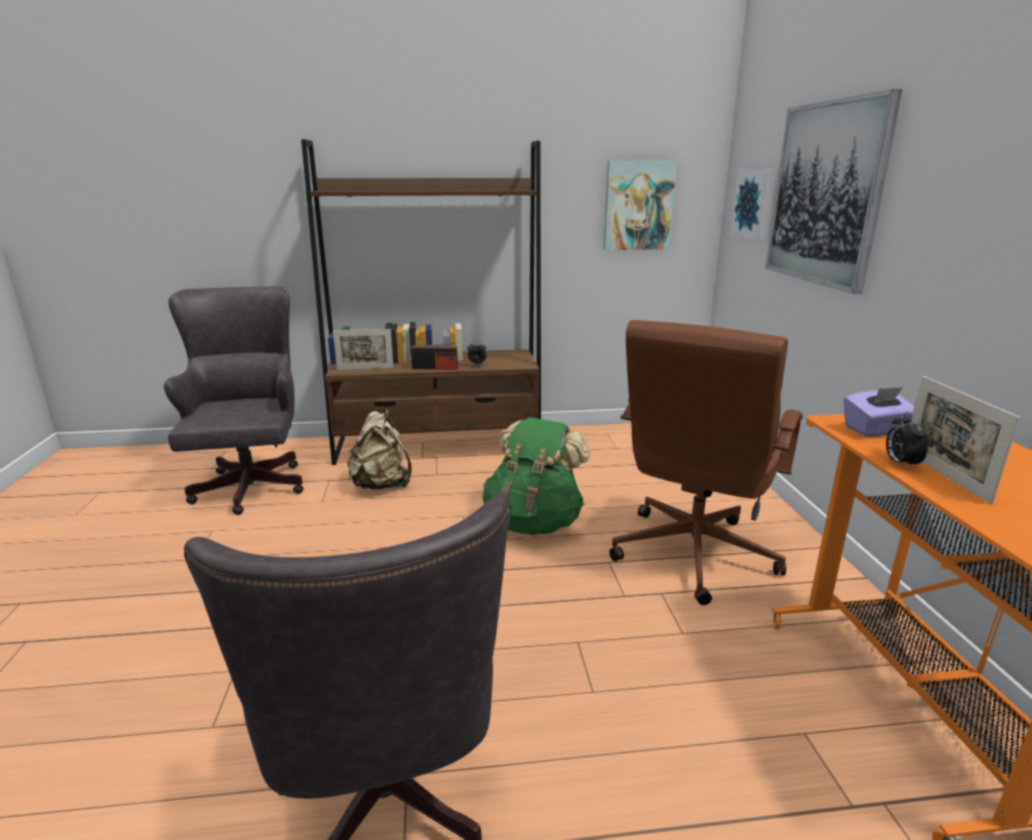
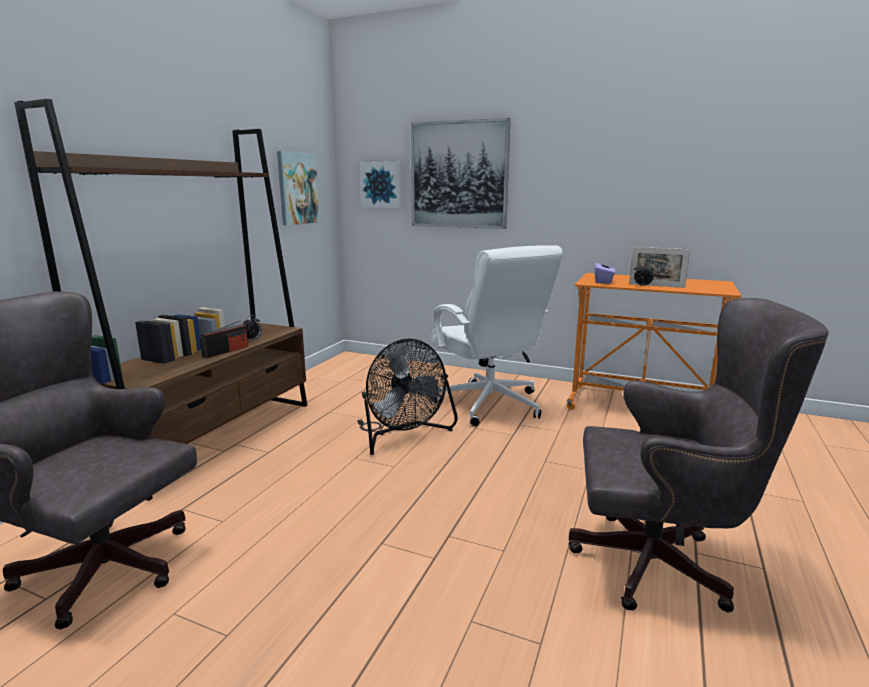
camera: 60 degrees left, 5 degrees down
(365, 369) = (160, 373): picture frame -> none
(381, 485) = (244, 481): beige backpack -> none
(534, 522) = (400, 435): green backpack -> black fan
(694, 552) = (490, 403): brown office chair -> white office chair

